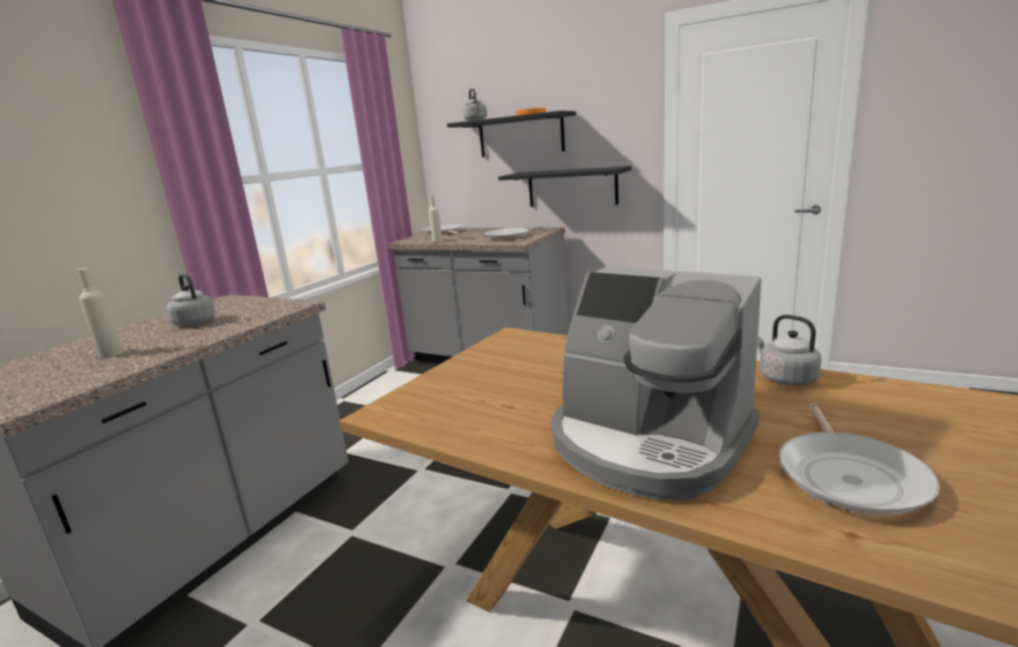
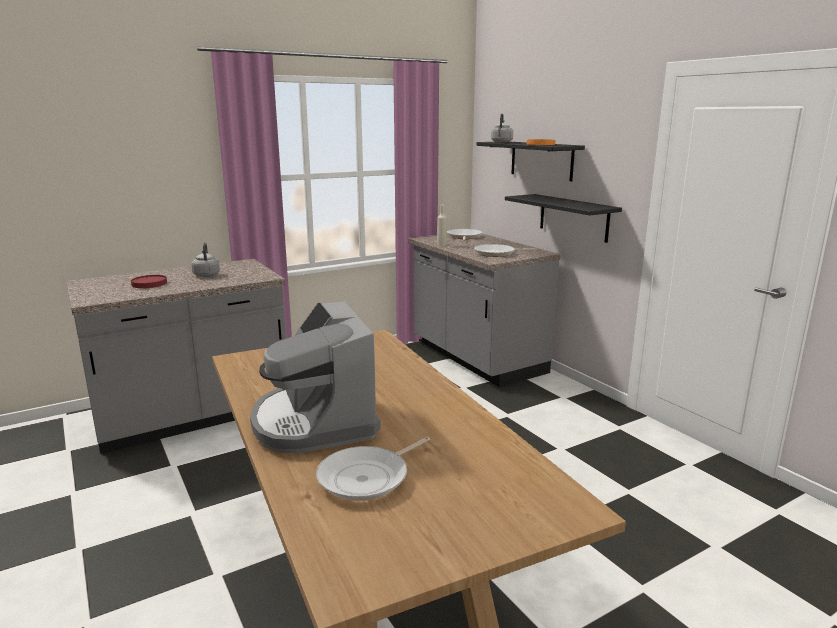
camera: 30 degrees right, 0 degrees up
(111, 354) = (149, 283): beige bottle -> red plate
(785, 378) = (467, 421): grey kettle -> none

